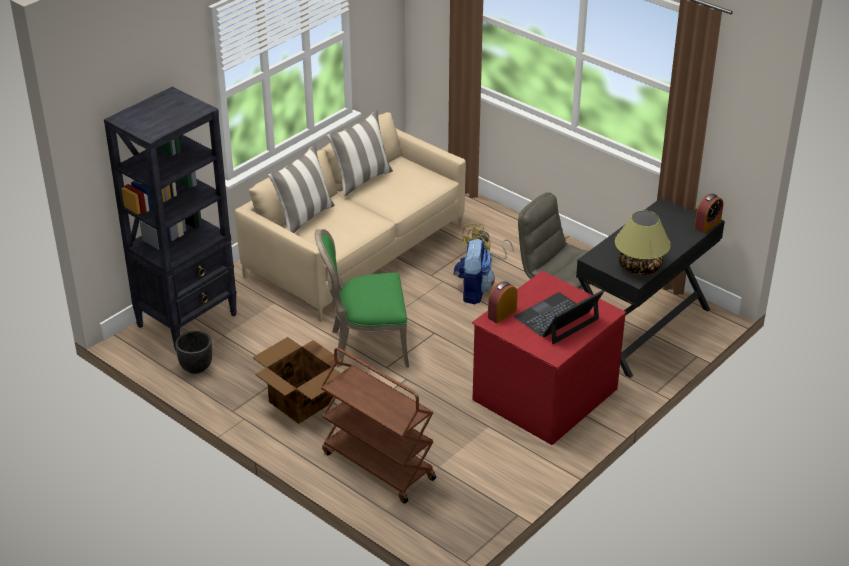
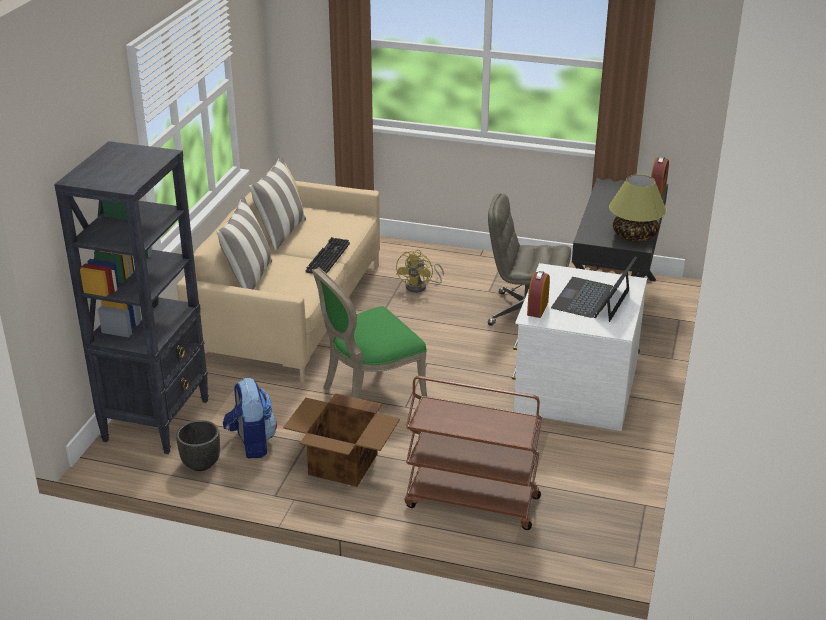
camera: 25 degrees left, 5 degrees down
(382, 214) = (327, 257): none -> keyboard
(473, 291) = (434, 317): backpack -> backpack (251, 443)
(543, 393) = (574, 388): red dresser -> white dresser

